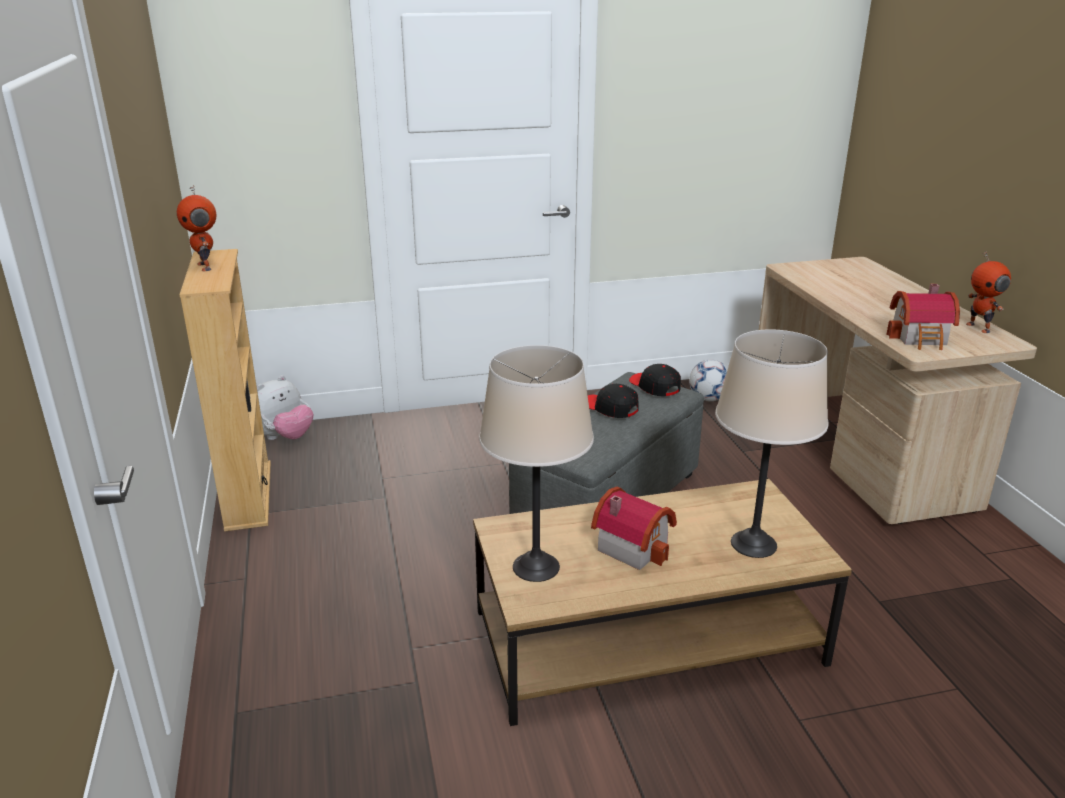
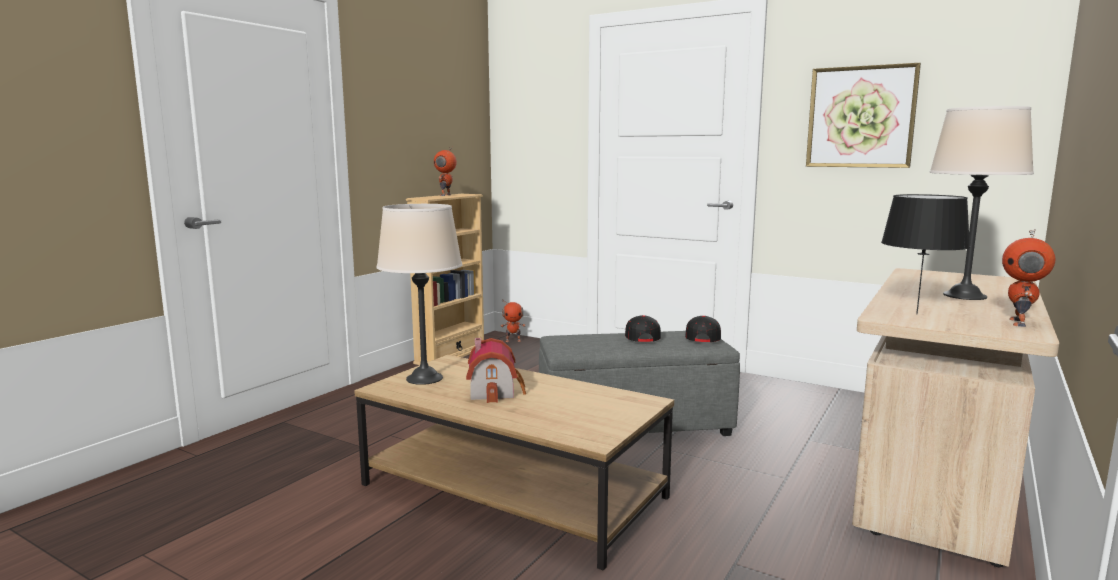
camera: 45 degrees right, 15 degrees down
(283, 437) = (513, 341): plush toy -> toy robot
(699, 102) = (861, 117): none -> picture
(708, 399) = (845, 405): football -> none
(754, 544) = (570, 418): beige table lamp -> beige table lamp (965, 296)
(921, 338) = (917, 314): toy house -> black table lamp

